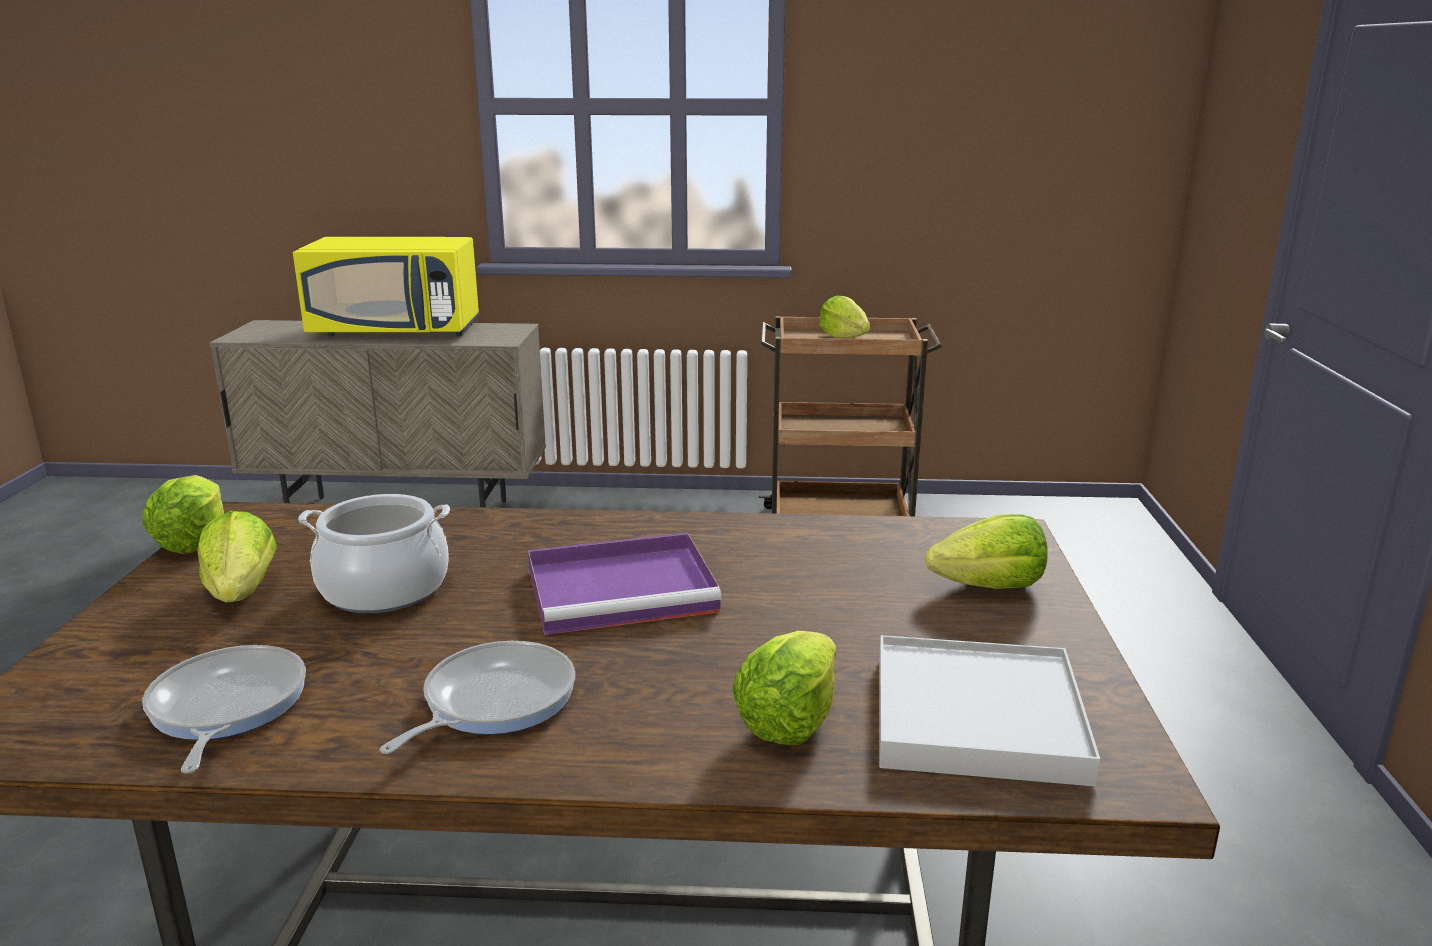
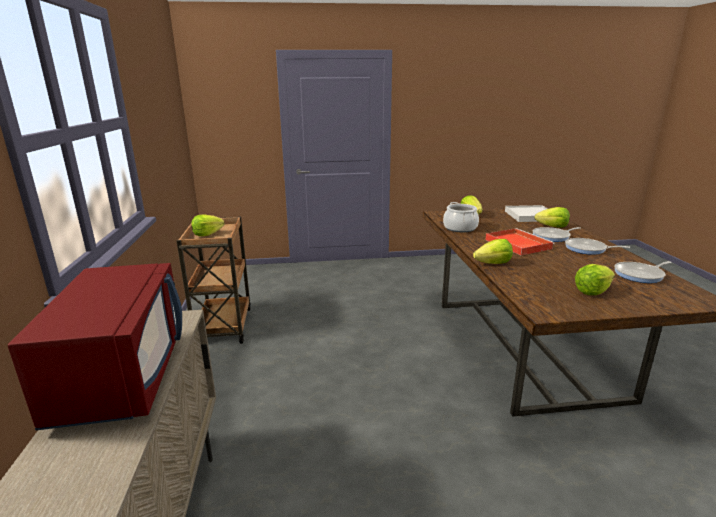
camera: 100 degrees left, 0 degrees up
(194, 541) = (574, 314): lettuce -> lettuce (493, 263)
(384, 589) = (558, 271): cooking pot -> cooking pot (460, 228)
(397, 331) = (122, 376): yellow microwave -> red microwave
(625, 589) = (516, 244): purple tray -> red tray
(661, 676) = (552, 237): none -> frying pan

